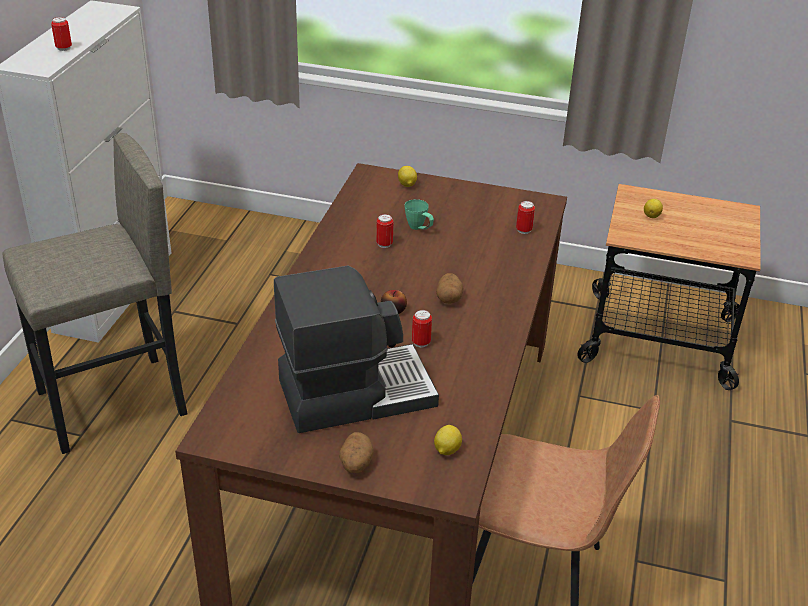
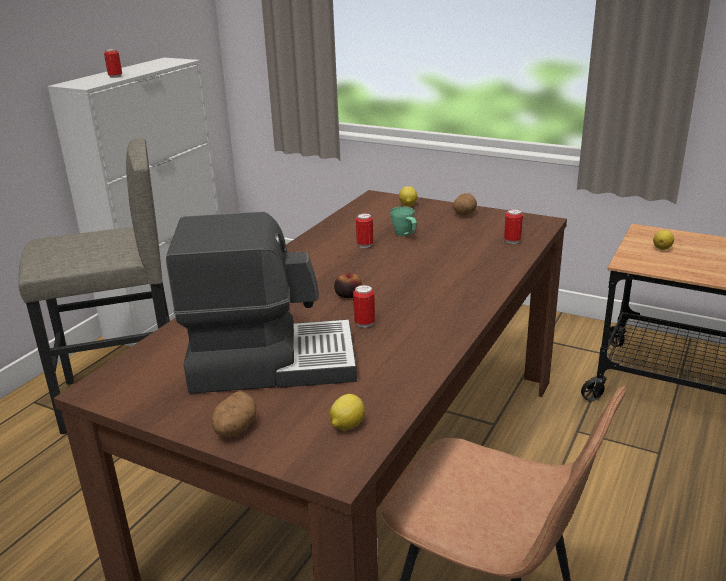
camera: 15 degrees right, 10 degrees down
(449, 298) = (411, 289): potato -> potato (464, 213)

